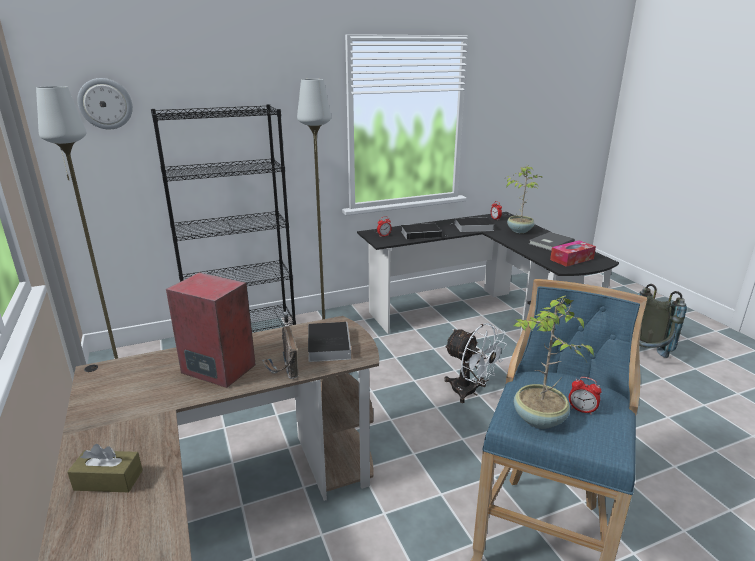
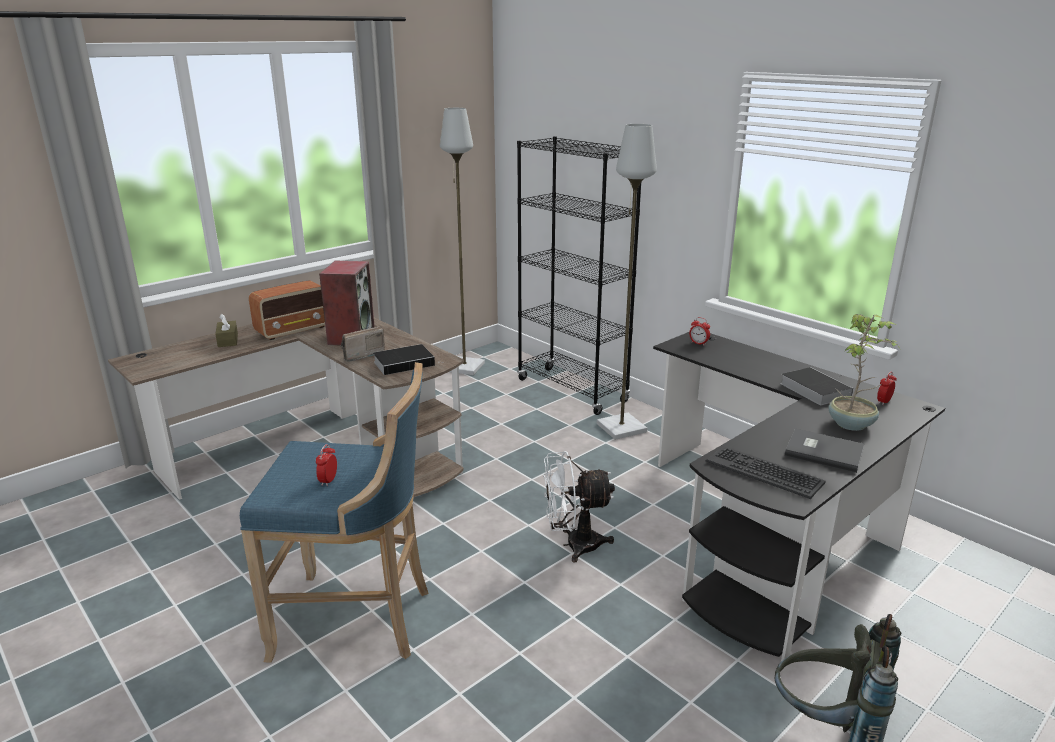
camera: 70 degrees right, 0 degrees up
(105, 104) = (534, 126): wall clock -> none
(141, 411) = (293, 330): none -> radio
(422, 234) = (735, 362): book -> none
(470, 392) = (573, 545): white fan -> white fan turned 60 degrees clockwise
(538, 419) = (308, 460): potted plant -> none
(571, 259) = (764, 472): tissue box -> keyboard

